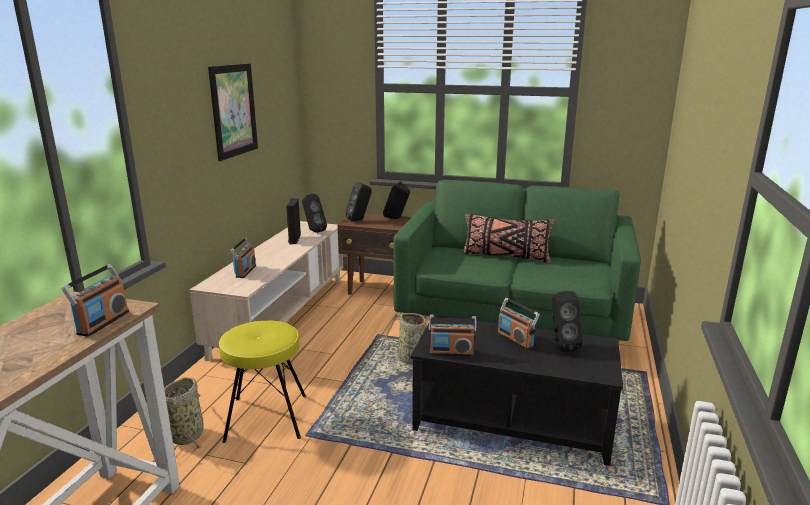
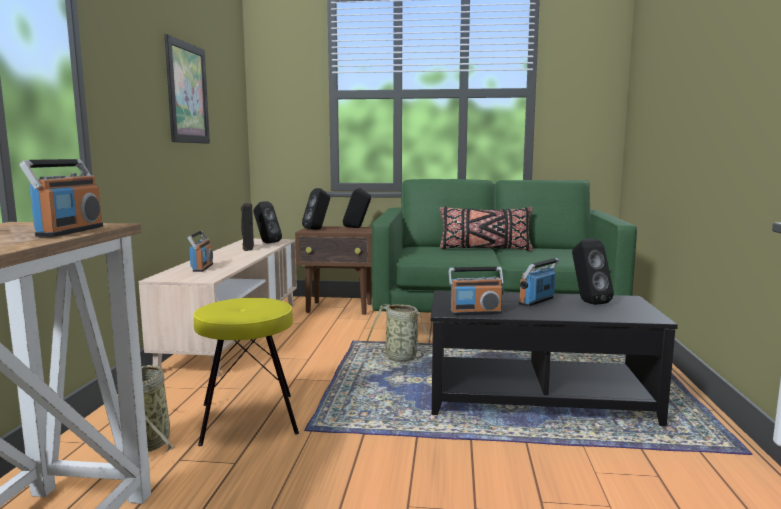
camera: 10 degrees left, 10 degrees down
(515, 340) = (537, 301): radio -> radio turned 90 degrees clockwise

